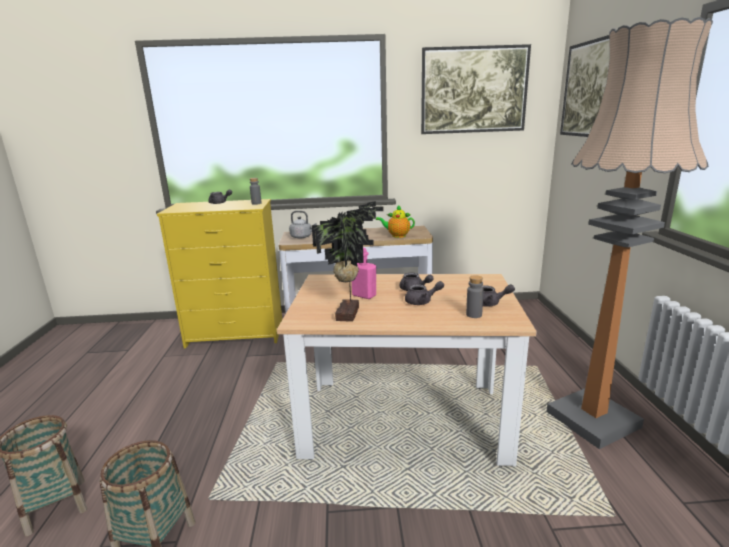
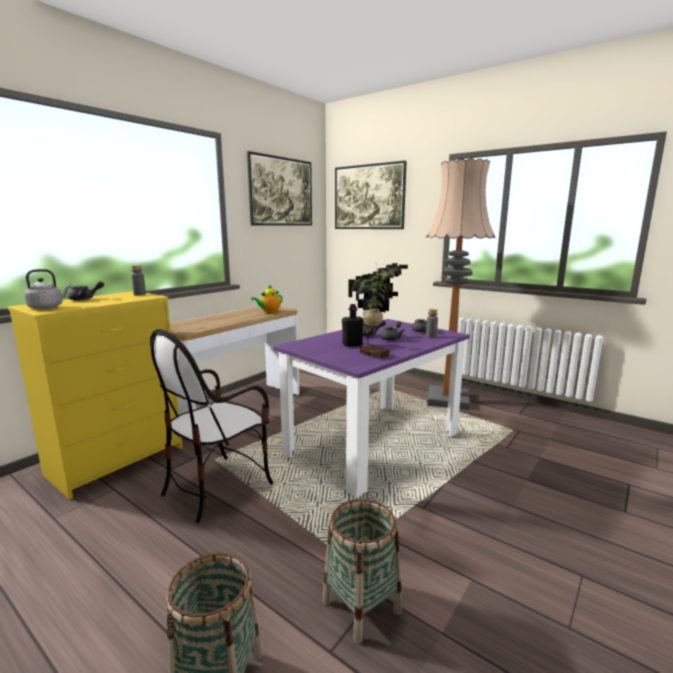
camera: 50 degrees left, 5 degrees down
(245, 385) = (217, 486): none -> chair
(302, 237) = (187, 326): grey kettle -> grey kettle (48, 307)
(364, 295) = (352, 344): pink bottle -> black bottle
(403, 420) = (373, 444): beige dining table -> purple dining table

